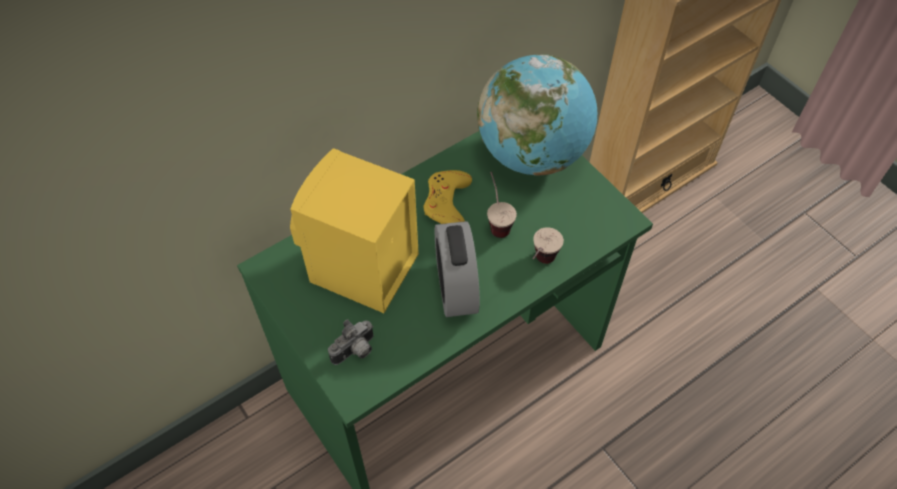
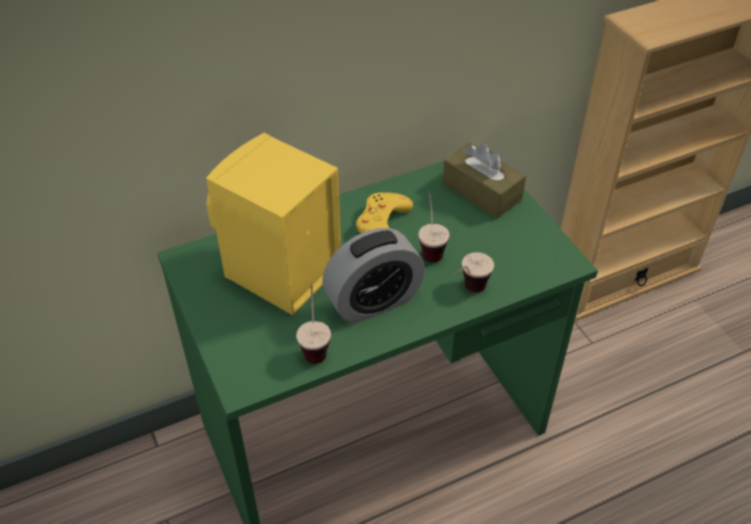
camera: 10 degrees right, 10 degrees down
(355, 351) = (254, 347): camera -> none
(411, 340) = (315, 344): none -> cup
(456, 287) = (373, 301): alarm clock -> alarm clock turned 120 degrees counterclockwise
(532, 154) = (481, 192): globe -> brown tissue box

